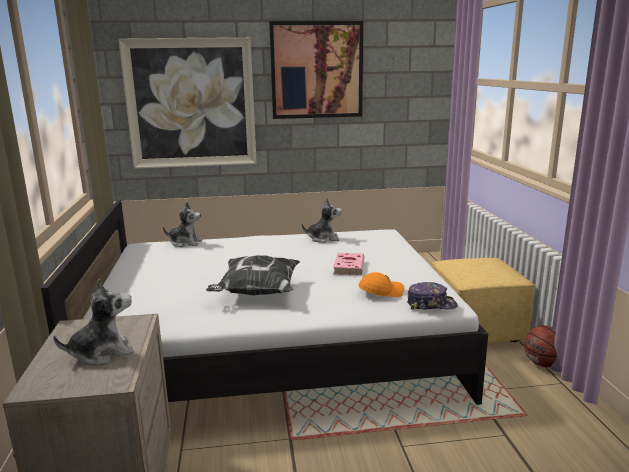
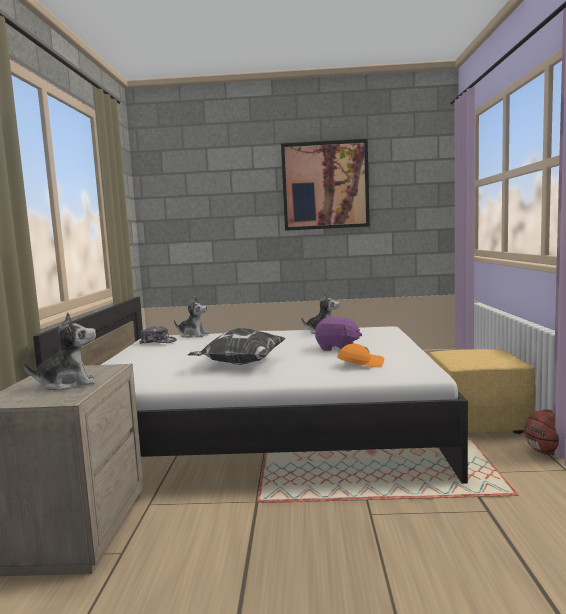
camera: 10 degrees right, 10 degrees down
(191, 104) = (211, 219): picture -> none
(348, 266) = (337, 348): pink book -> purple plush toy
(431, 304) = (408, 372): cap -> cap (158, 342)

